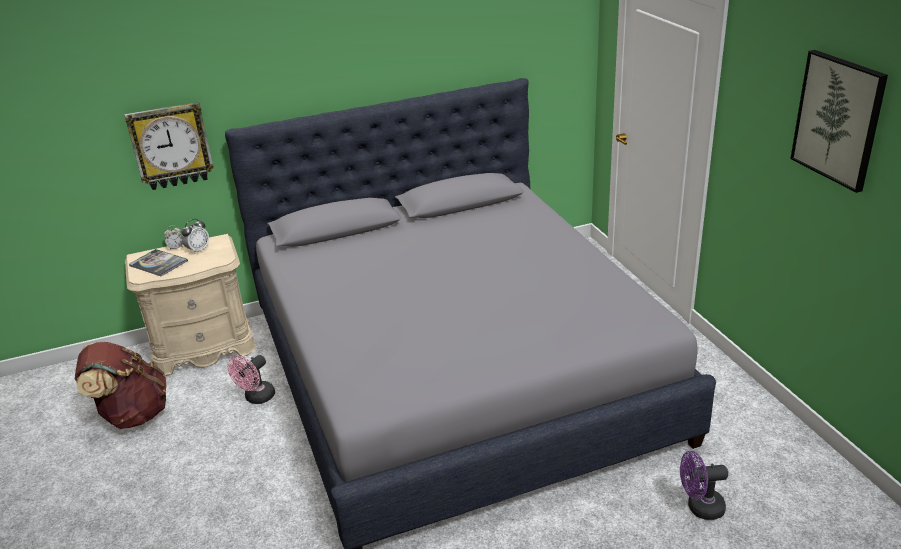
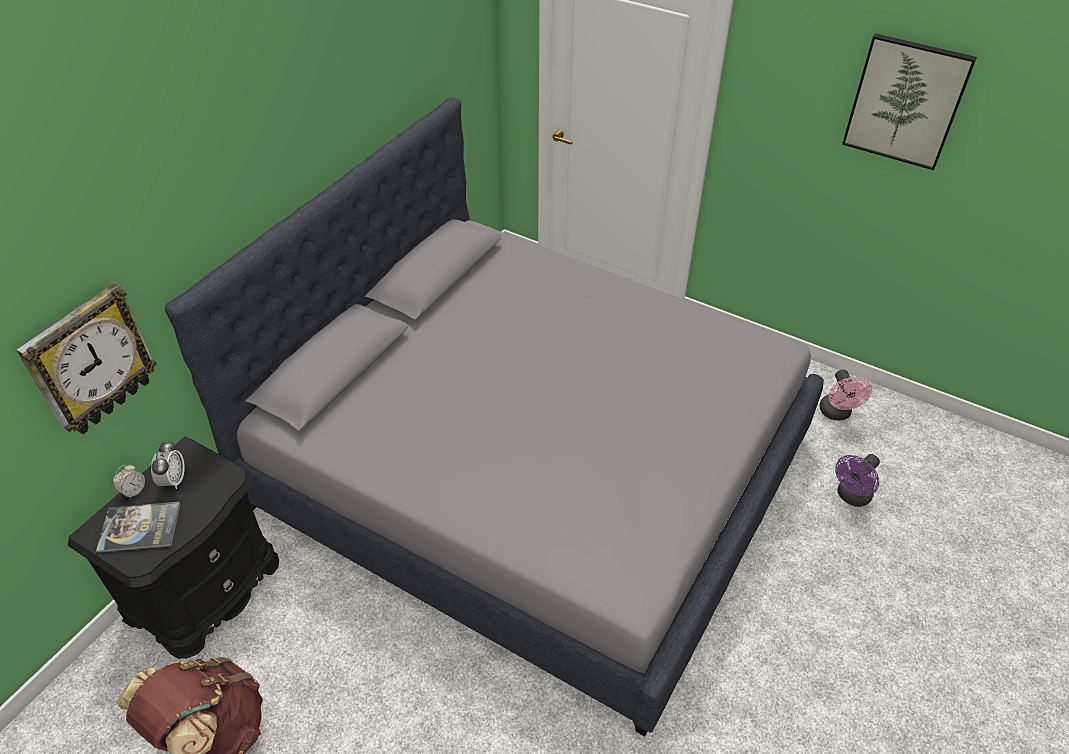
camera: 40 degrees left, 15 degrees up
(204, 349) = (209, 590): beige nightstand -> black nightstand
(256, 398) = (350, 617): pink fan -> pink fan (837, 414)

